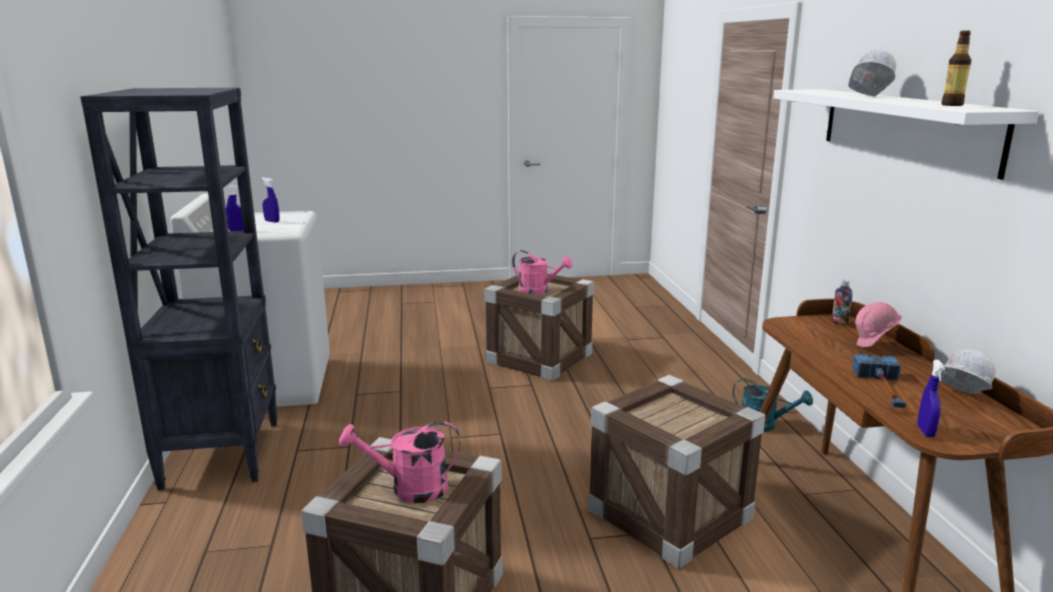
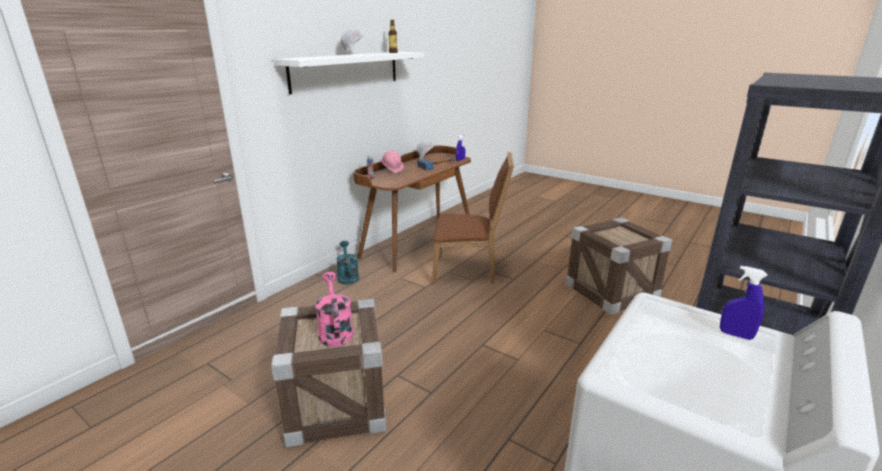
camera: 135 degrees left, 5 degrees up
(272, 221) = (677, 351): blue spray bottle -> none
(409, 489) = (619, 237): pink watering can -> none
(669, 514) = (469, 271): crate -> brown chair

